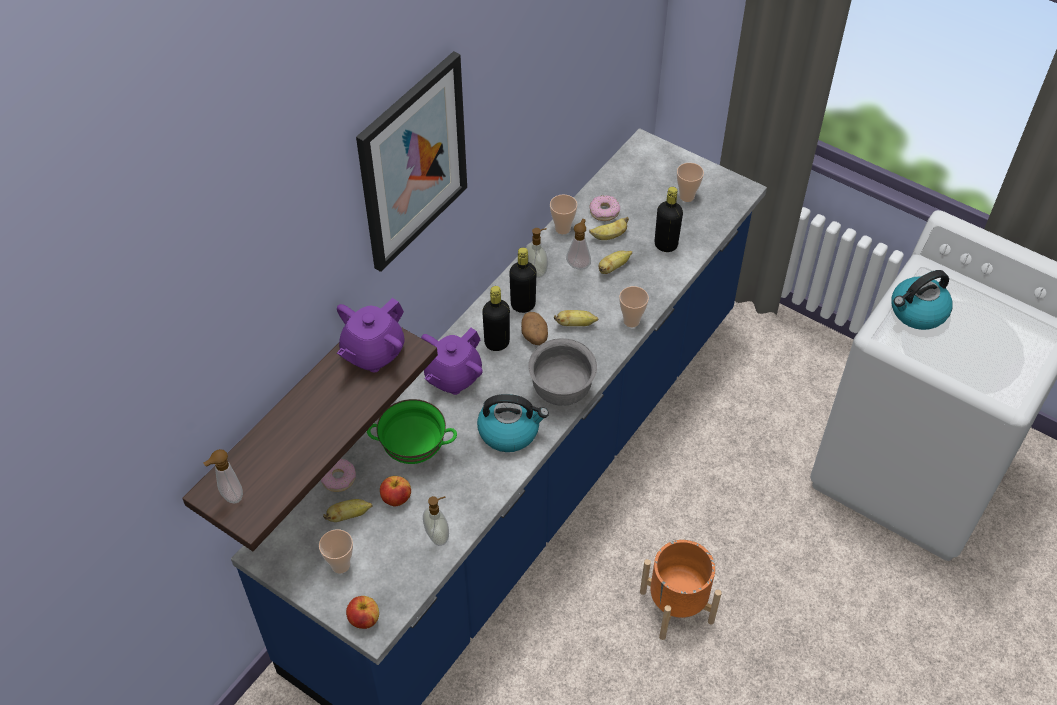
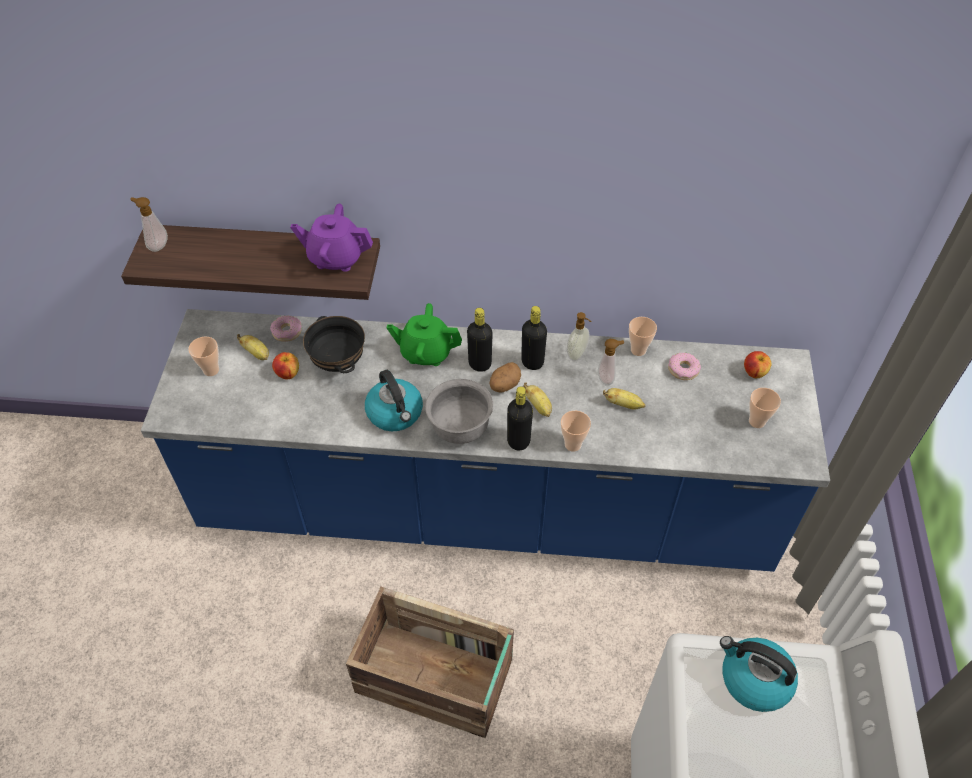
camera: 60 degrees right, 0 degrees up
(364, 619) = (170, 406): apple -> apple (754, 372)
(412, 162) = (449, 140): picture -> none
(413, 451) = (338, 363): green bowl -> black bowl
(438, 535) = (267, 415): soap dispenser -> none
(453, 377) = (425, 352): purple teapot -> green teapot
(609, 236) = (657, 385): banana -> none
(665, 245) = (682, 431): black bottle -> black bottle (518, 441)
(676, 606) = (436, 678): orange planter -> crate

